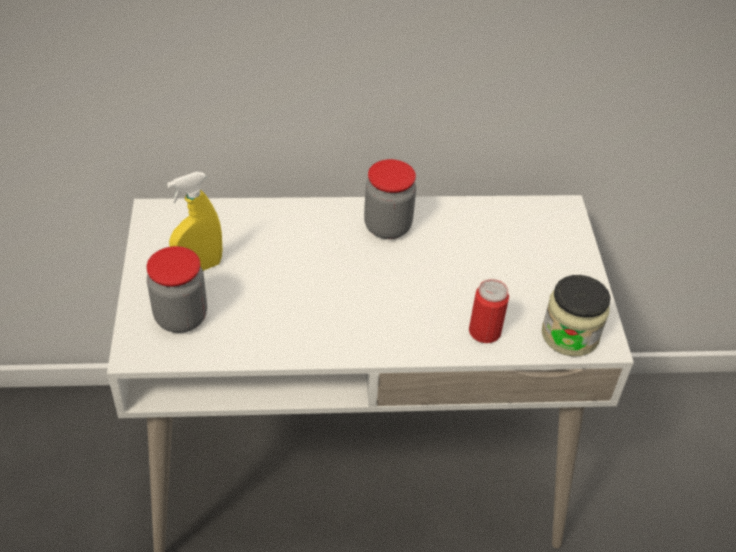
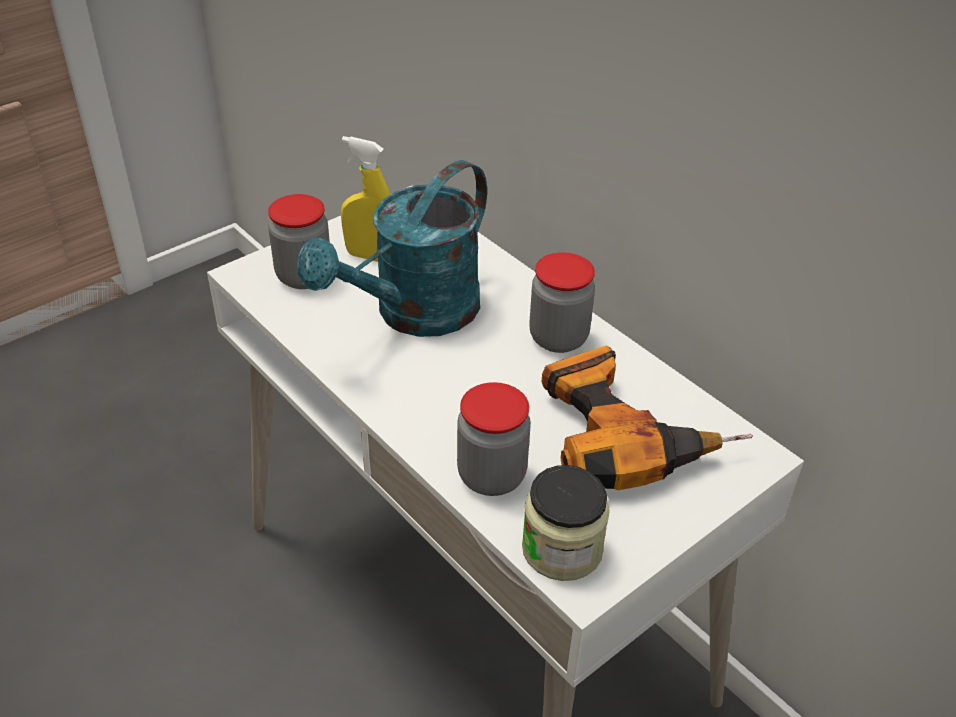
camera: 55 degrees right, 5 degrees down
(292, 281) = (414, 315): none -> turquoise watering can
(484, 331) = (491, 476): can -> jar
(498, 250) = (624, 431): none -> power drill

